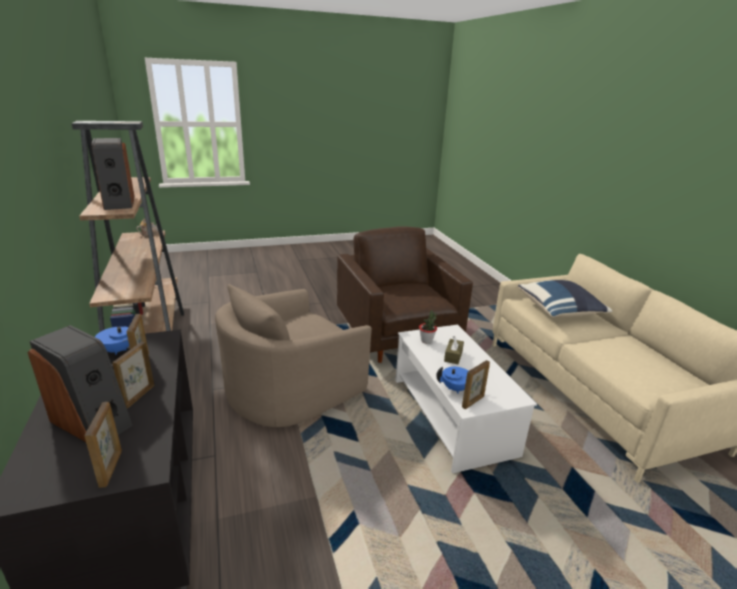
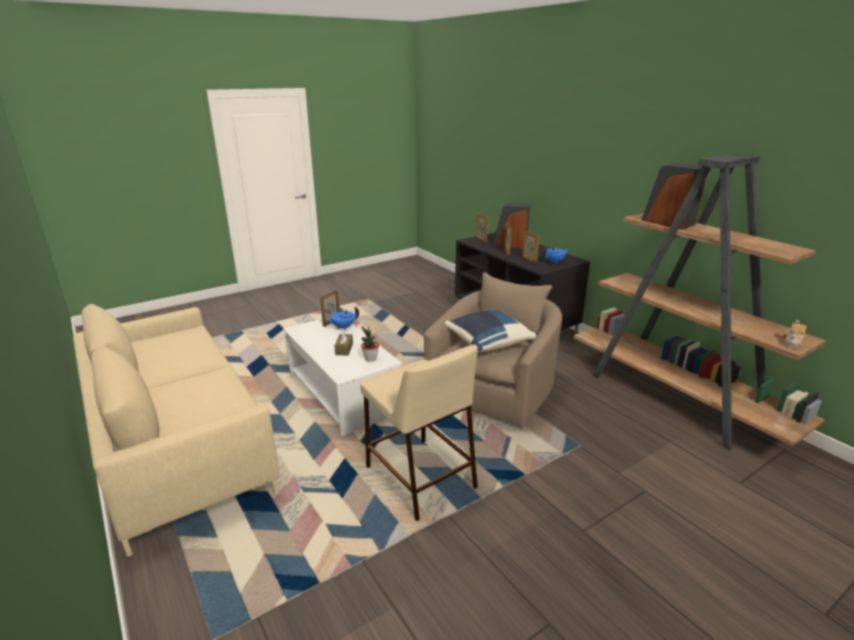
camera: 165 degrees right, 0 degrees up
(397, 337) = (419, 477): brown armchair -> beige stool
(560, 311) = (201, 397): blue pillow -> blue pillow (487, 342)

